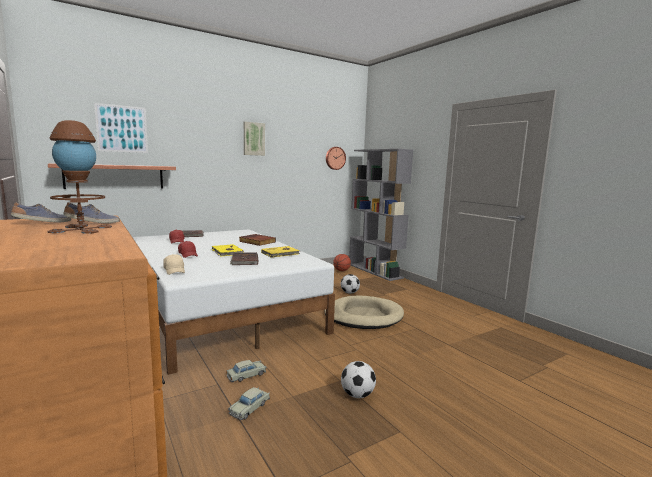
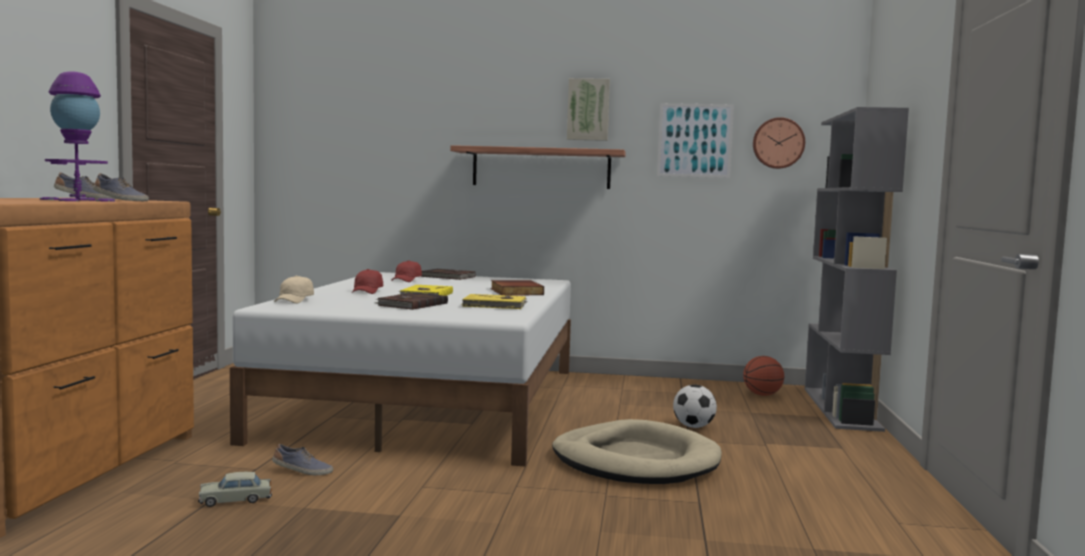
camera: 40 degrees right, 5 degrees down
(81, 229) = (77, 200): brown table lamp -> purple table lamp
(115, 176) = (360, 176): shelf -> shelf (541, 168)
(122, 129) = (374, 104): picture -> picture (694, 140)
(246, 375) = (302, 471): beige toy car -> shoe
(357, 395) = (382, 536): football -> none

